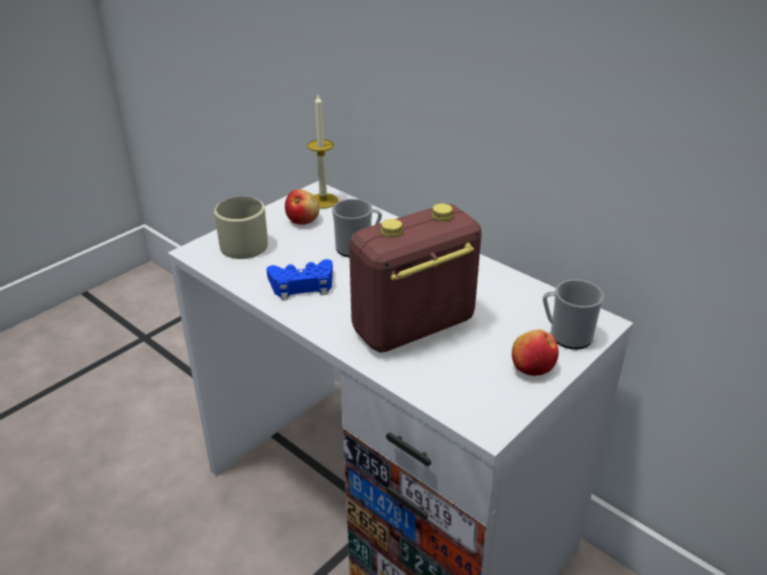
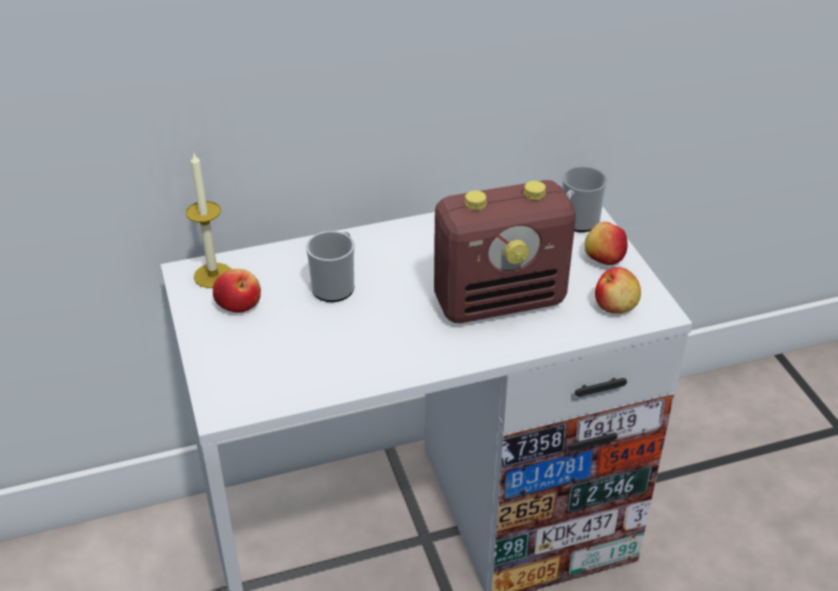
camera: 60 degrees left, 5 degrees up
(240, 243) = (240, 368): beige mug -> none
(302, 285) = (369, 347): blue game controller -> none
(412, 327) = (500, 301): radio -> radio turned 105 degrees counterclockwise
(470, 395) = (616, 305): none -> apple

